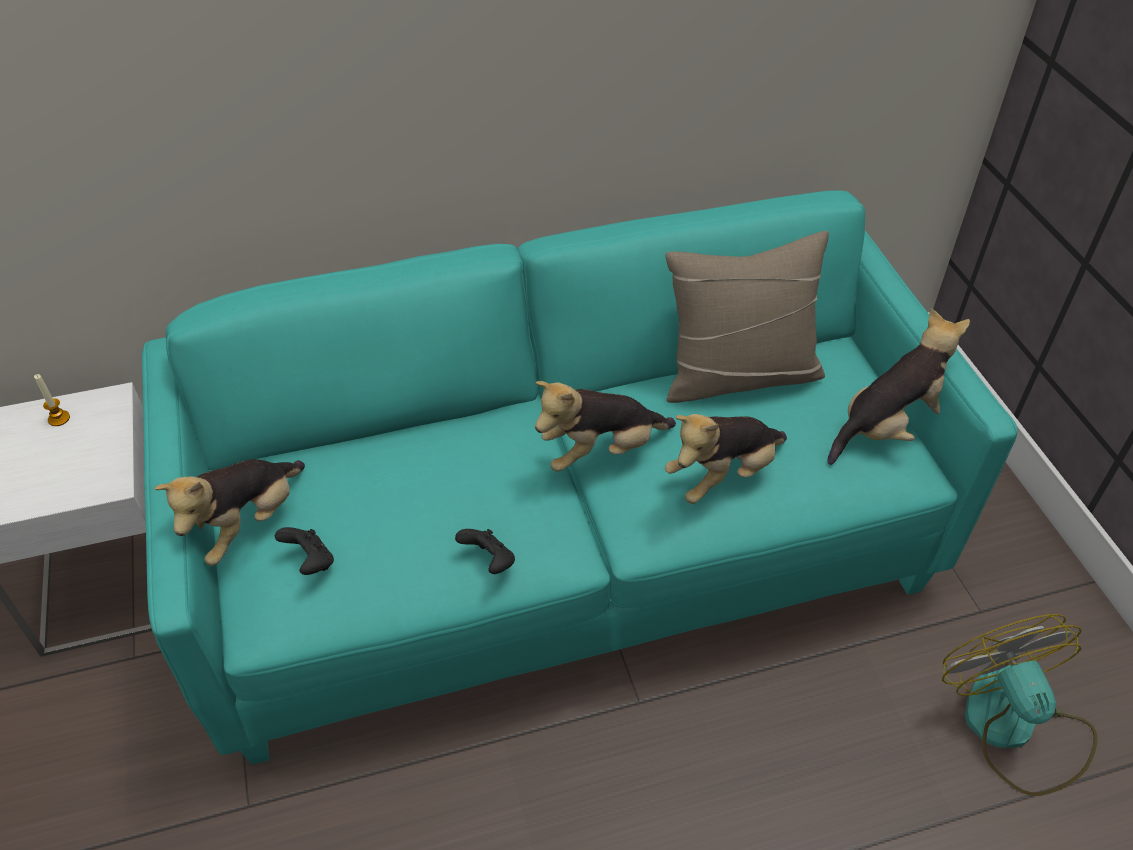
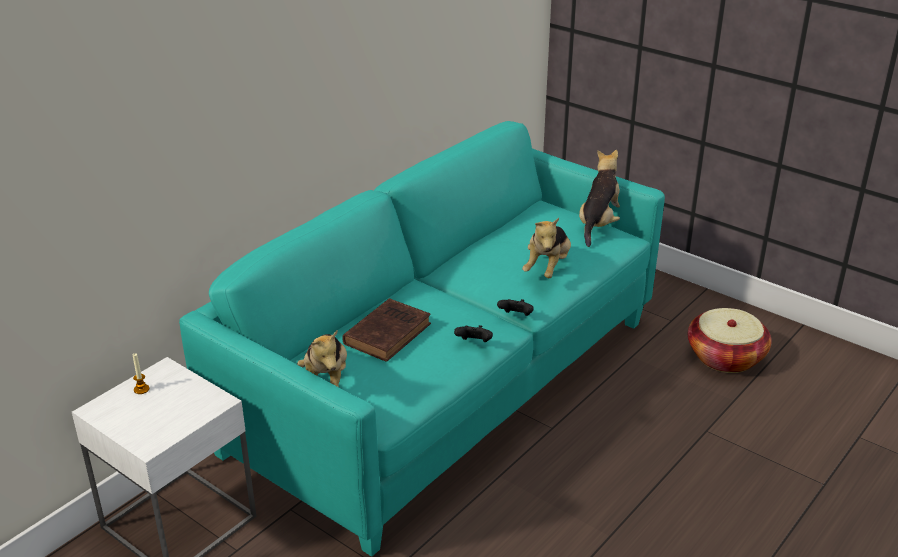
camera: 35 degrees left, 15 degrees down
(310, 562) = (383, 381): black game controller -> black game controller (516, 316)
(396, 482) = (389, 333): none -> brown book
(601, 451) = (479, 281): plush toy -> none
(739, 376) = (511, 229): beige pillow -> none
(1012, 727) = (725, 357): fan -> basket

